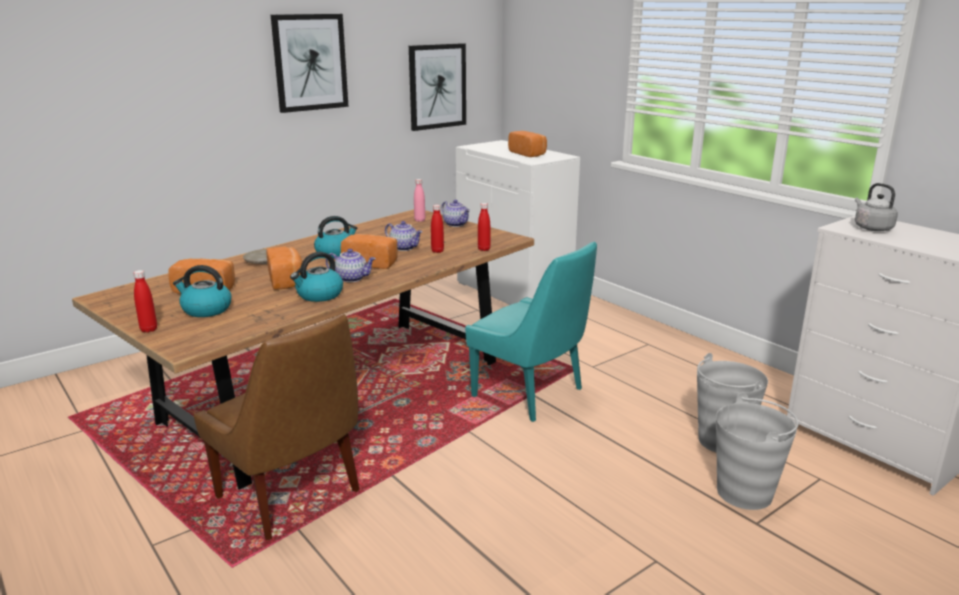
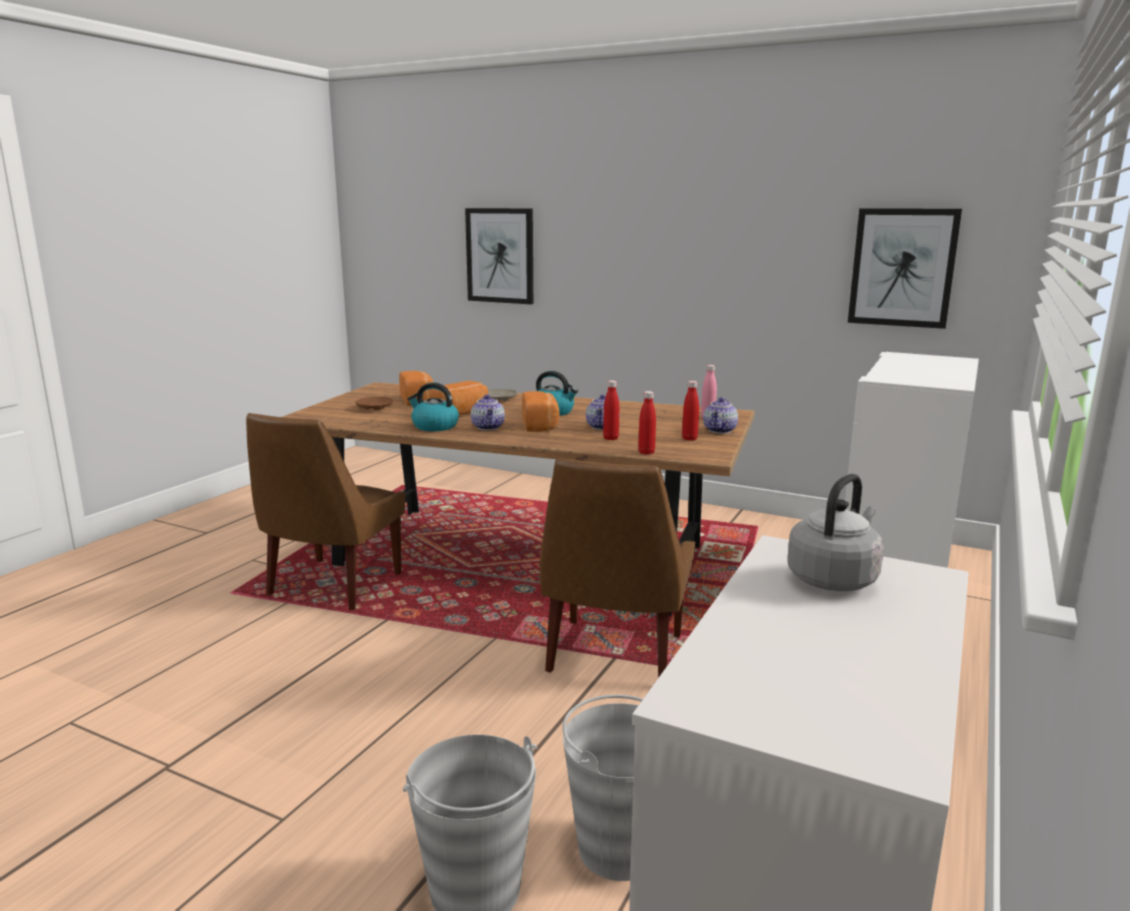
camera: 65 degrees right, 5 degrees down
(149, 329) = (325, 405): red bottle -> red bottle (689, 439)
(206, 310) = (374, 408): kettle -> brown plate
(310, 62) = (717, 222): picture -> picture (500, 255)
(528, 153) = (922, 373): bread -> none
(531, 394) = (613, 656): turquoise chair -> brown chair

